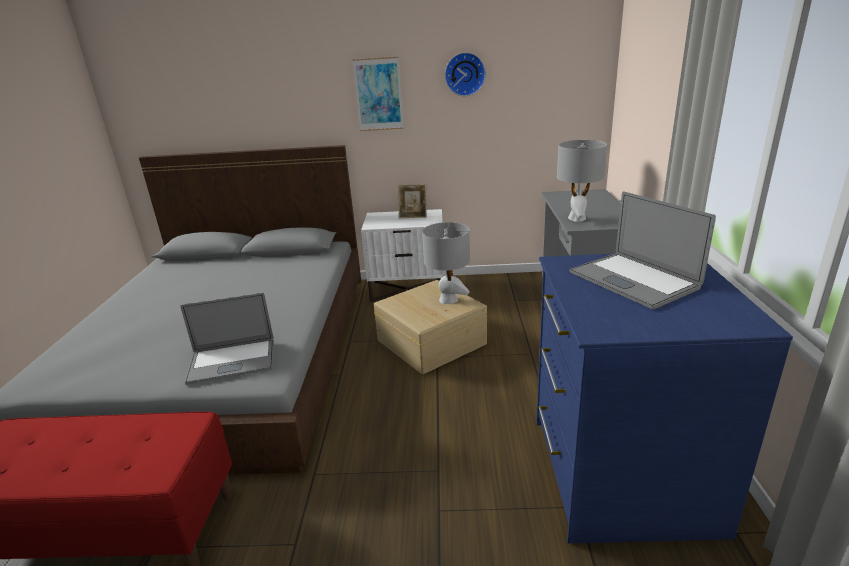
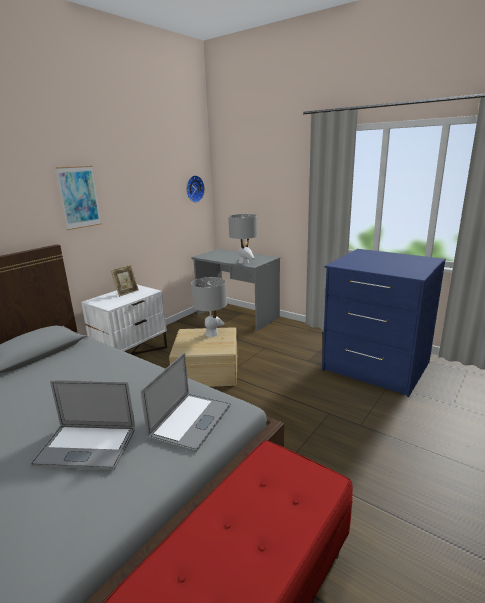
camera: 55 degrees left, 5 degrees down
(464, 74) = (137, 179): wall clock -> wall clock (194, 189)
(633, 280) = (374, 261): laptop -> laptop (86, 446)

